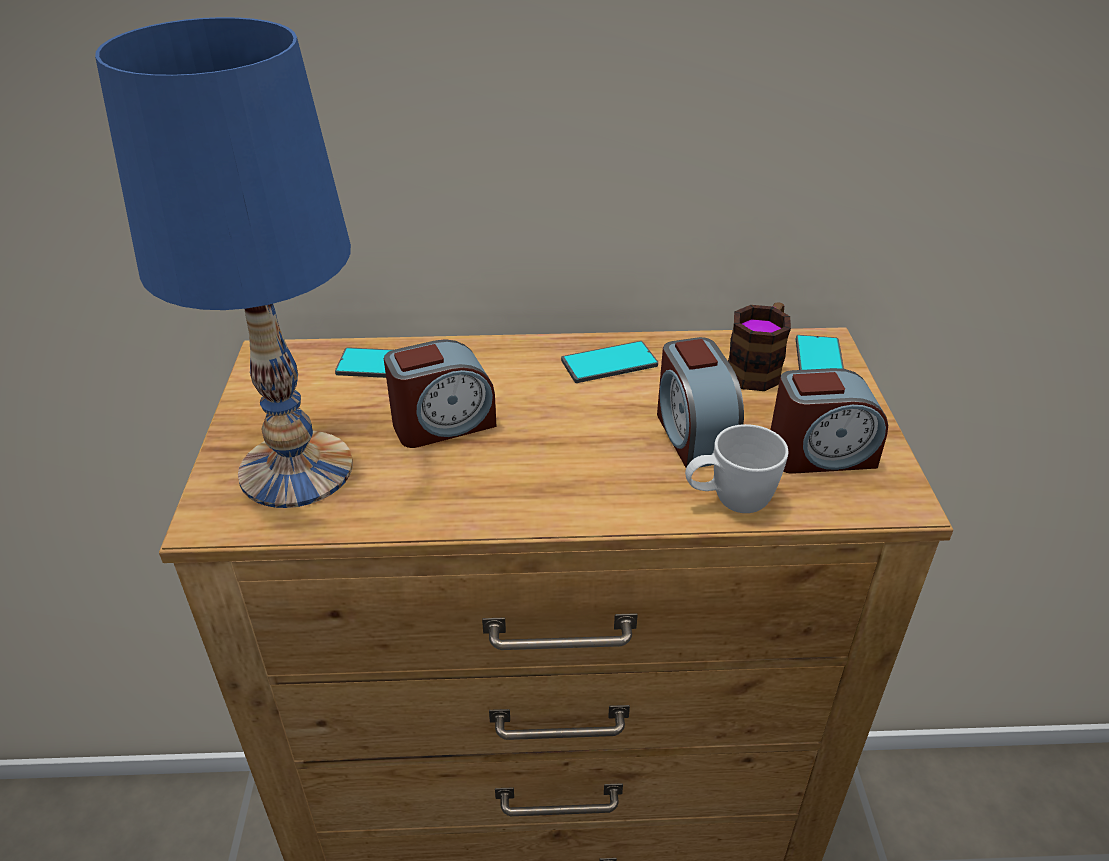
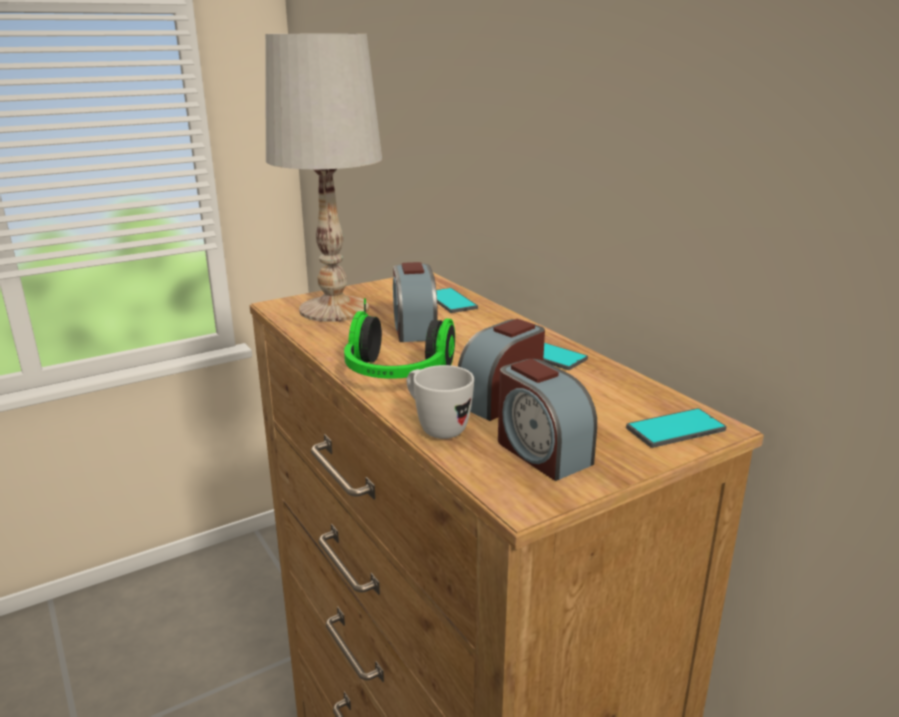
camera: 60 degrees right, 15 degrees down
(295, 470) = (333, 309): blue table lamp -> white table lamp
(443, 424) = (414, 328): alarm clock -> alarm clock turned 45 degrees clockwise
(574, 487) = (396, 376): none -> headphones
(758, 368) = (626, 405): mug -> none

